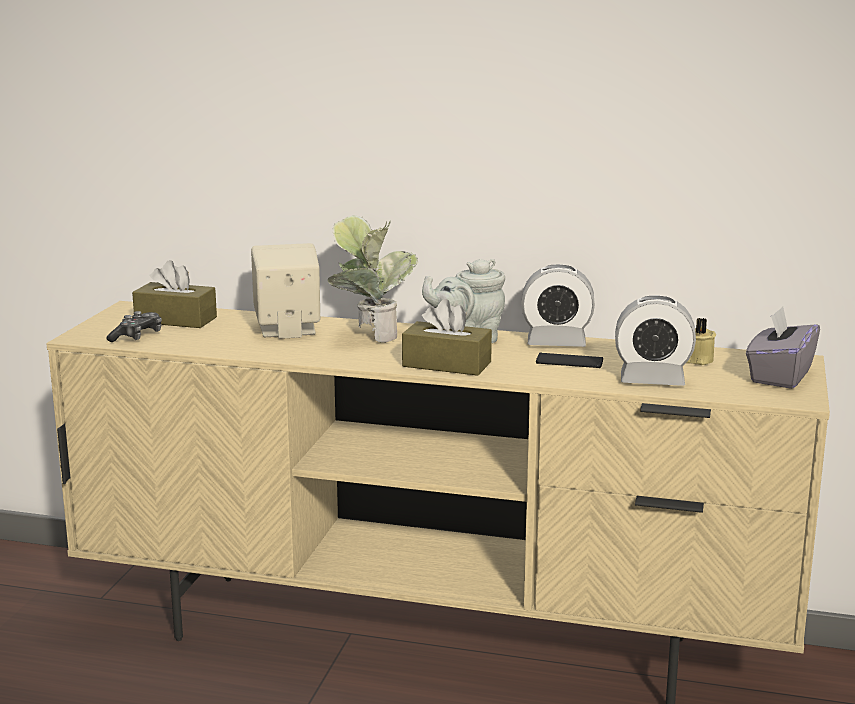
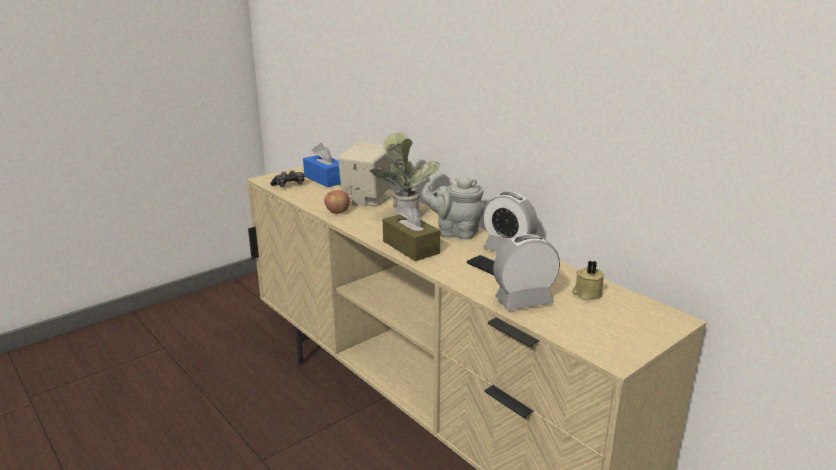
camera: 35 degrees right, 5 degrees up
(176, 320) = (325, 179): brown tissue box -> blue tissue box
(277, 351) = (337, 212): none -> apple
(652, 380) = (524, 301): alarm clock -> alarm clock turned 120 degrees clockwise
(779, 376) = (633, 329): grey tissue box -> none

